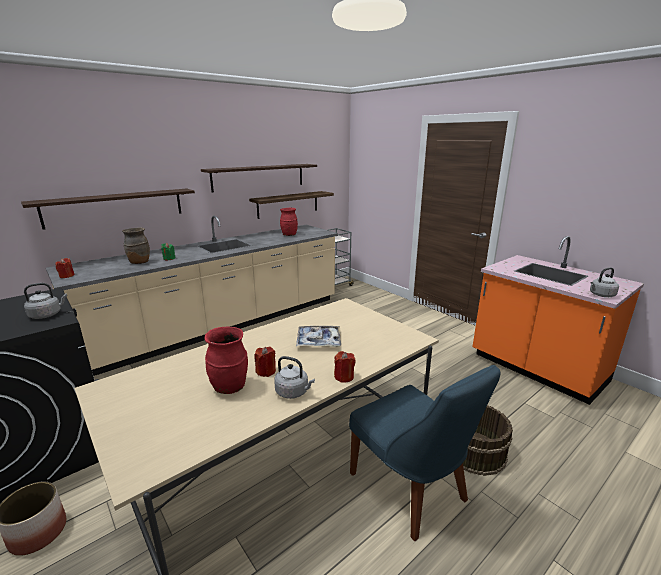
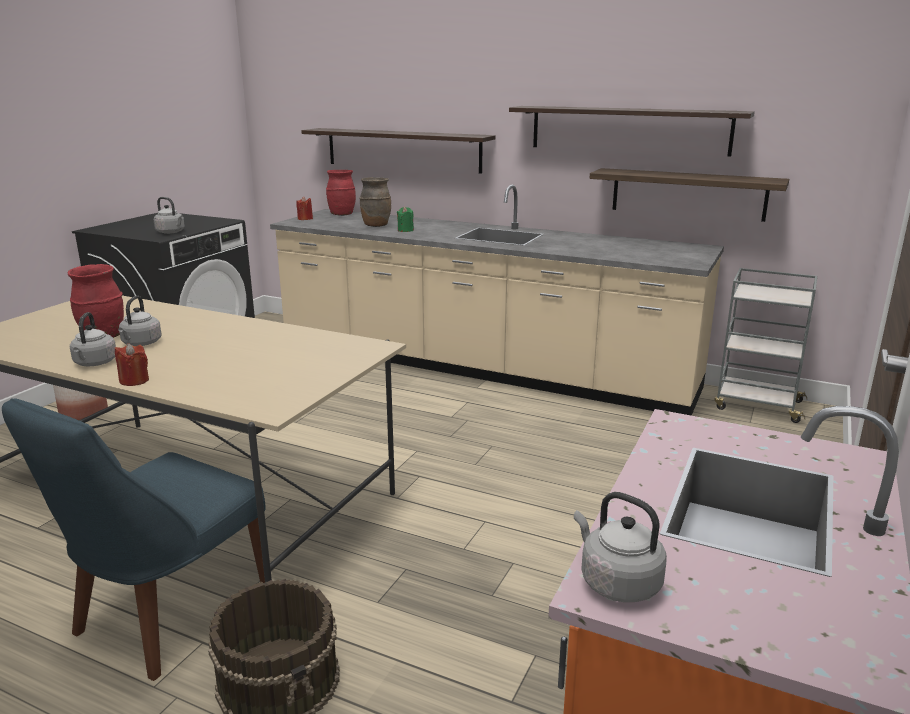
camera: 65 degrees right, 0 degrees up
(266, 371) = (140, 344): red candle -> grey kettle
(289, 235) = (622, 249): red vase -> red vase (341, 214)
(318, 341) = (231, 353): tray -> none

